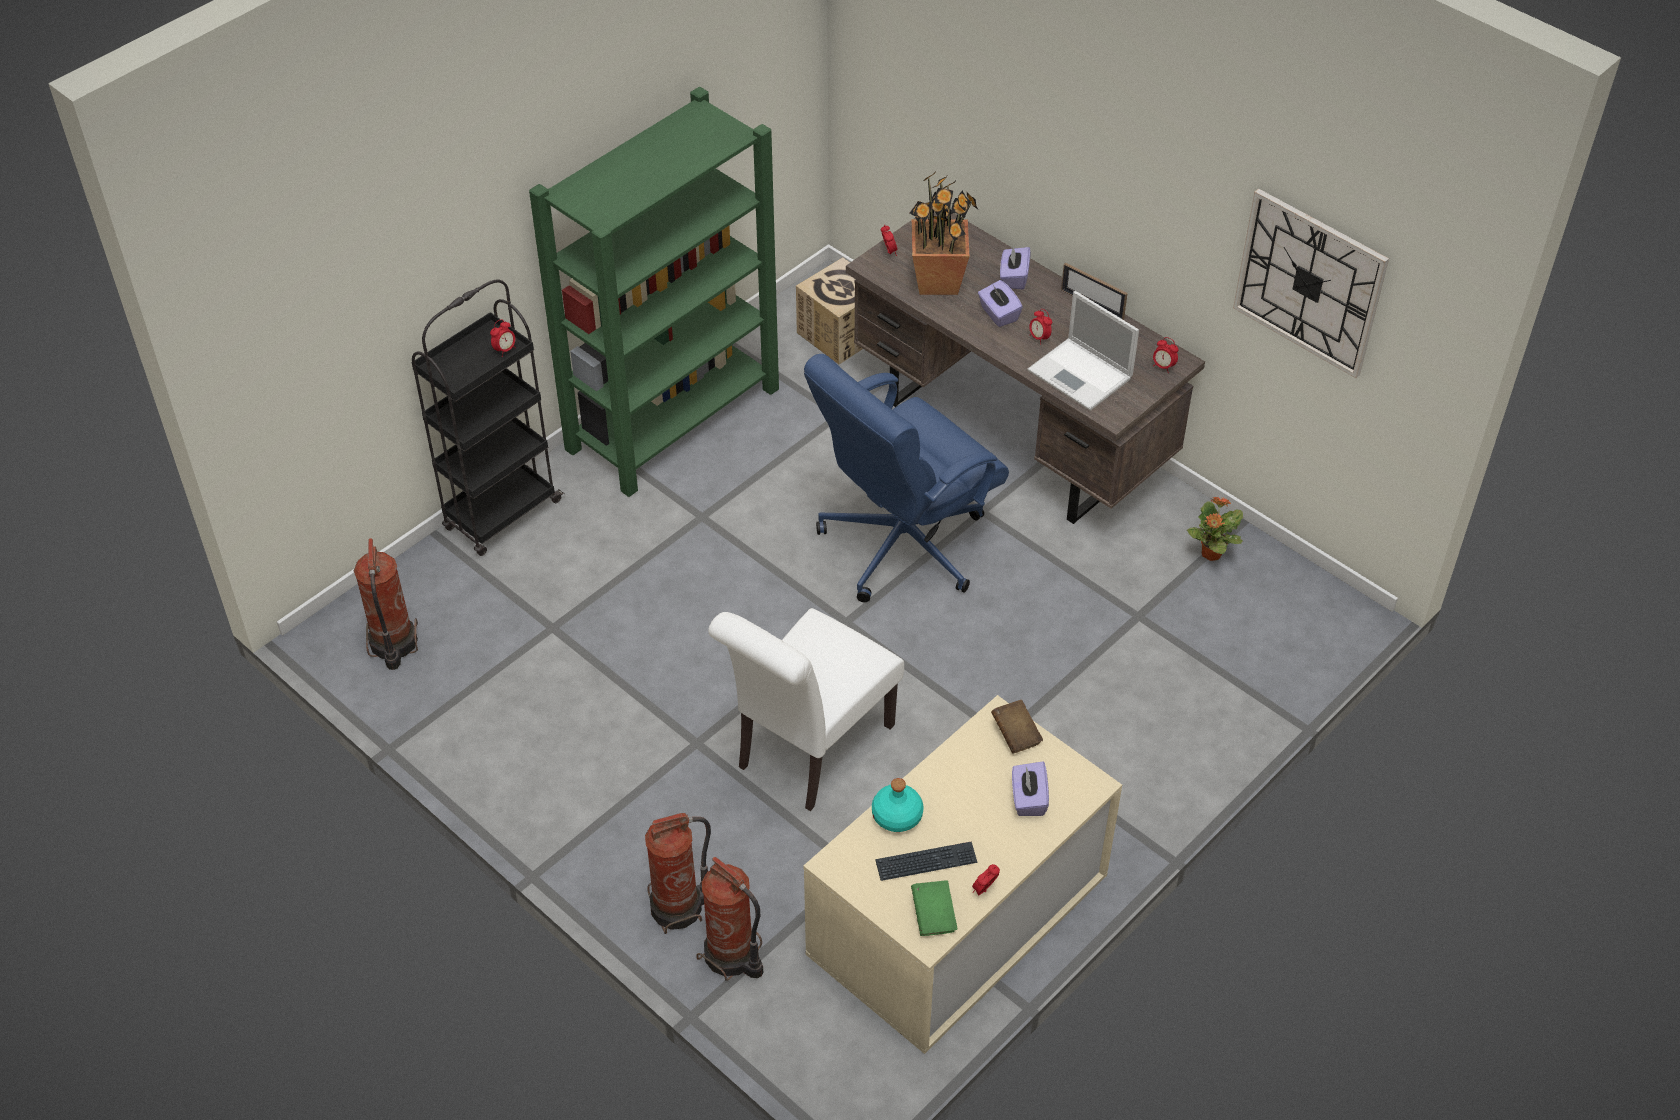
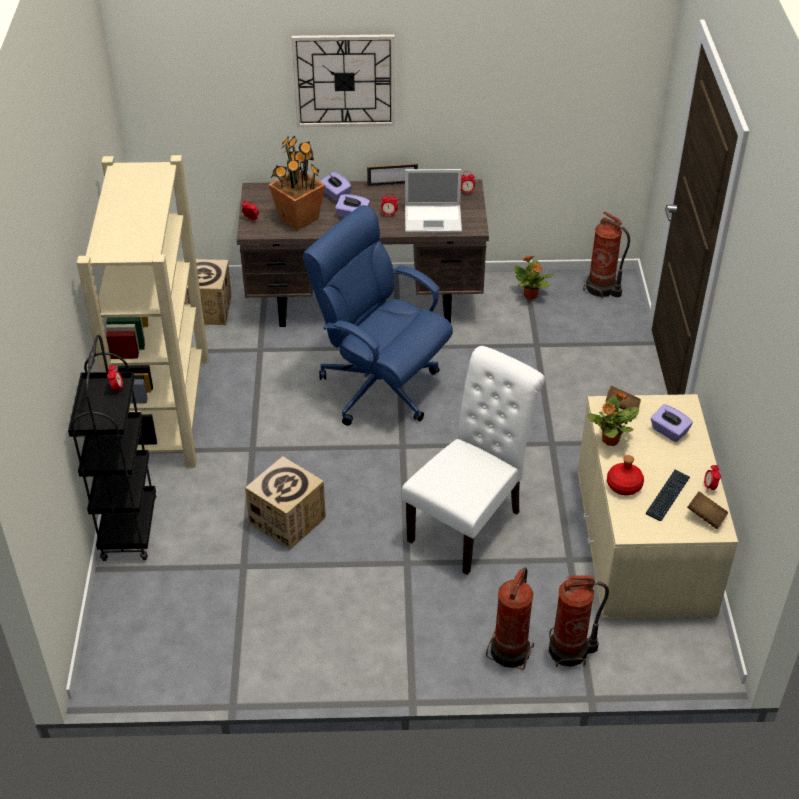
camera: 45 degrees left, 5 degrees down
(392, 645) = (155, 648): fire extinguisher -> fire extinguisher (602, 289)
(643, 614) = (287, 520): none -> cardboard box
(673, 418) = (166, 410): green bookcase -> beige bookcase
(808, 751) = (470, 522): white chair -> white chair turned 135 degrees counterclockwise
(896, 816) = (624, 486): turquoise bottle -> red bottle
(904, 543) = (380, 388): blue office chair -> blue office chair turned 120 degrees clockwise
(933, 916) = (706, 517): green book -> brown book
(950, 759) = (609, 440): none -> potted plant
(1309, 282) = (551, 84): wall clock -> wall clock (344, 80)

